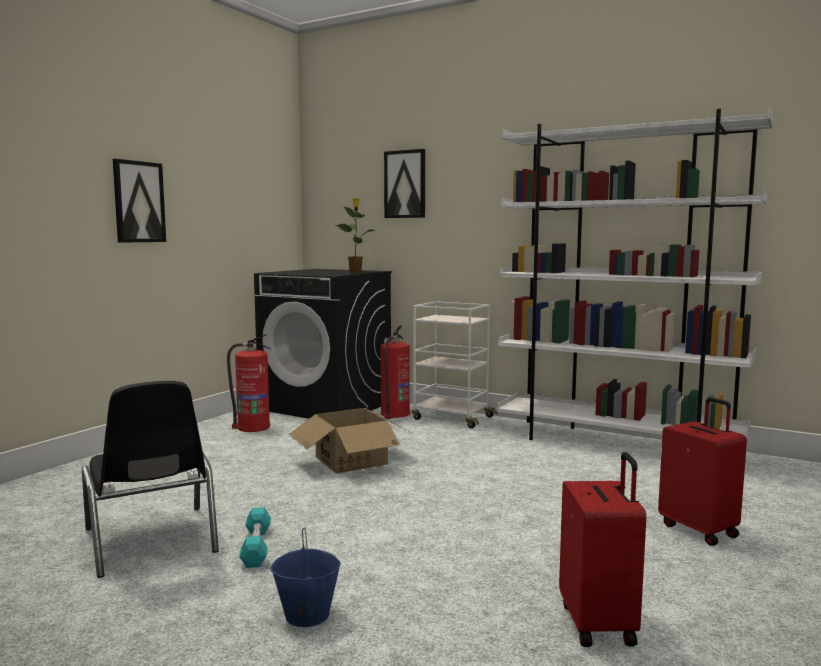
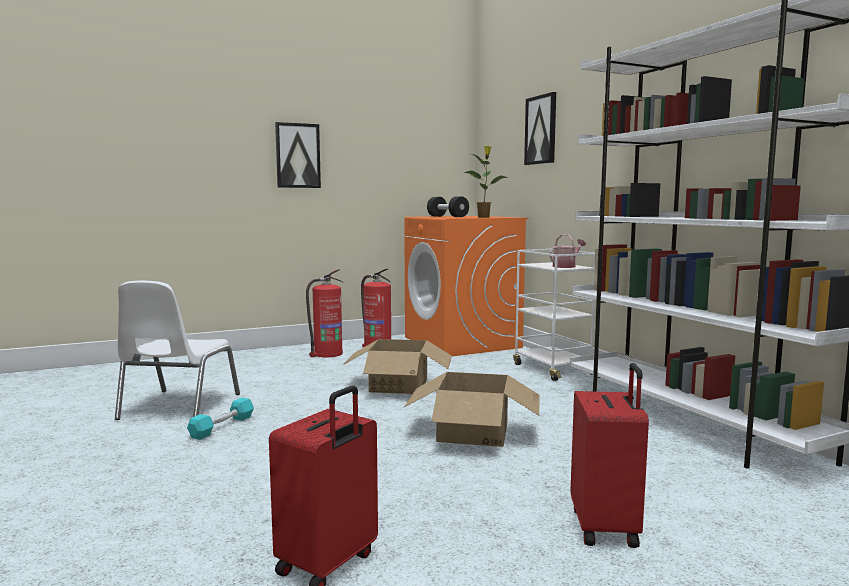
camera: 35 degrees right, 0 degrees up
(151, 541) = (178, 407): black chair -> white chair
(306, 615) = (163, 478): blue bucket -> none
(308, 272) = (447, 216): none -> black dumbbell
(327, 406) = (462, 342): black washing machine -> orange washing machine
(394, 414) = (506, 357): fire extinguisher -> fire extinguisher (327, 354)
(465, 318) = (566, 266): none -> watering can
(494, 487) = (473, 431): none -> cardboard box

